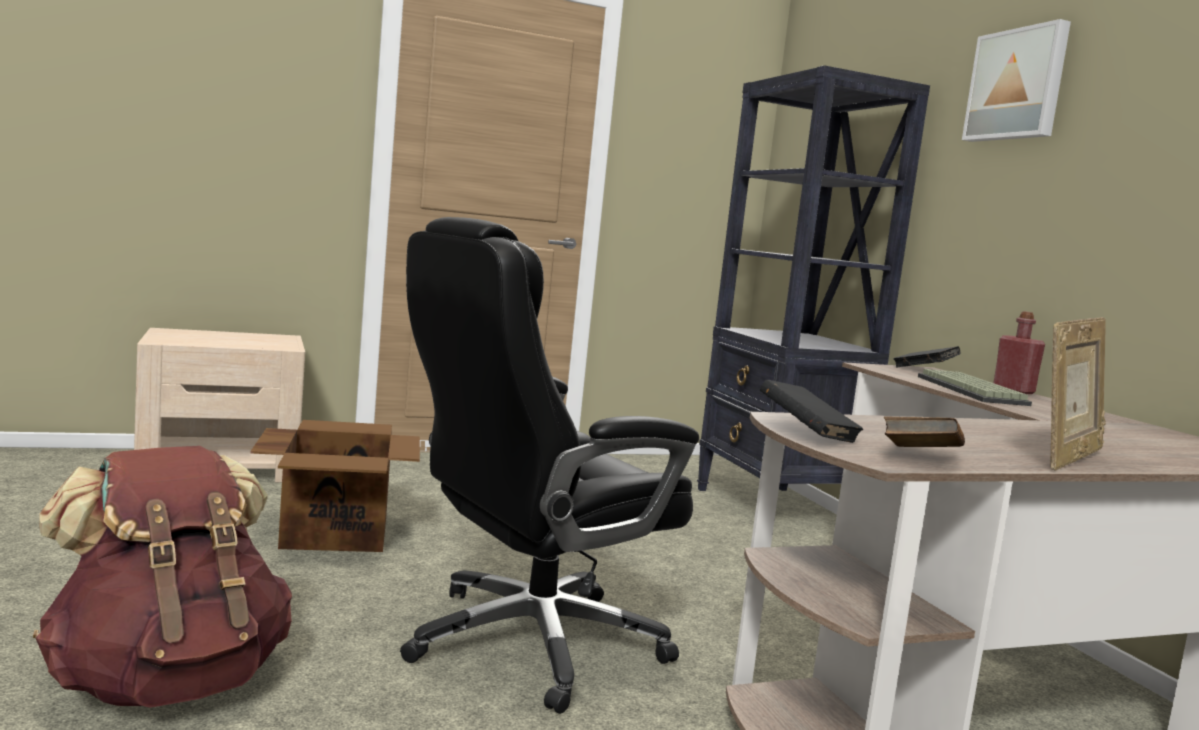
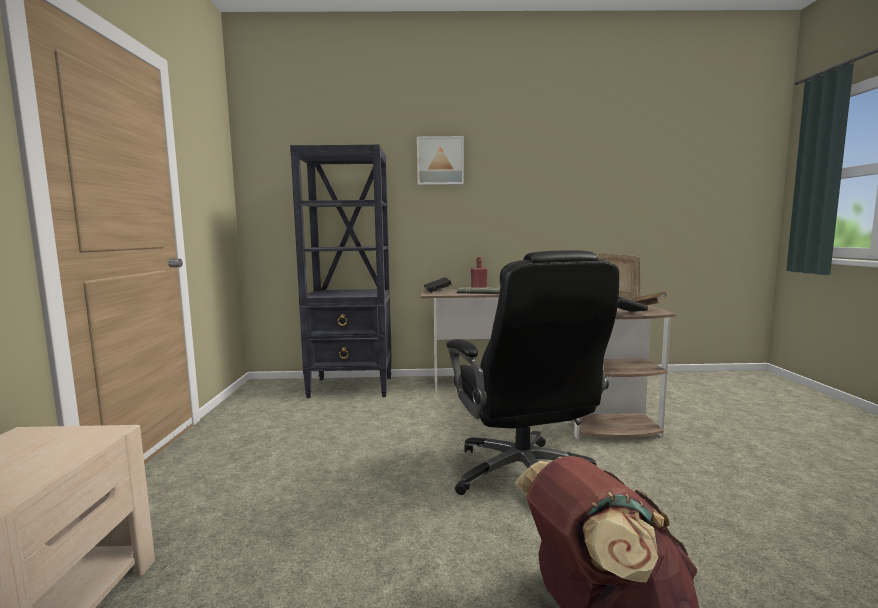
camera: 70 degrees left, 0 degrees up
(336, 533) = (322, 538): cardboard box -> none

